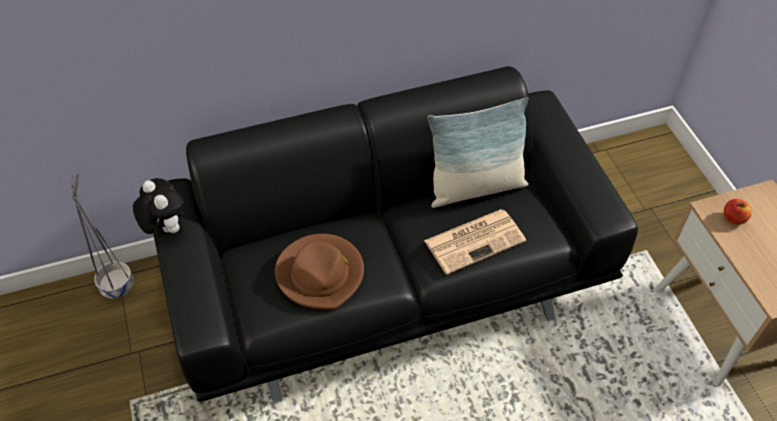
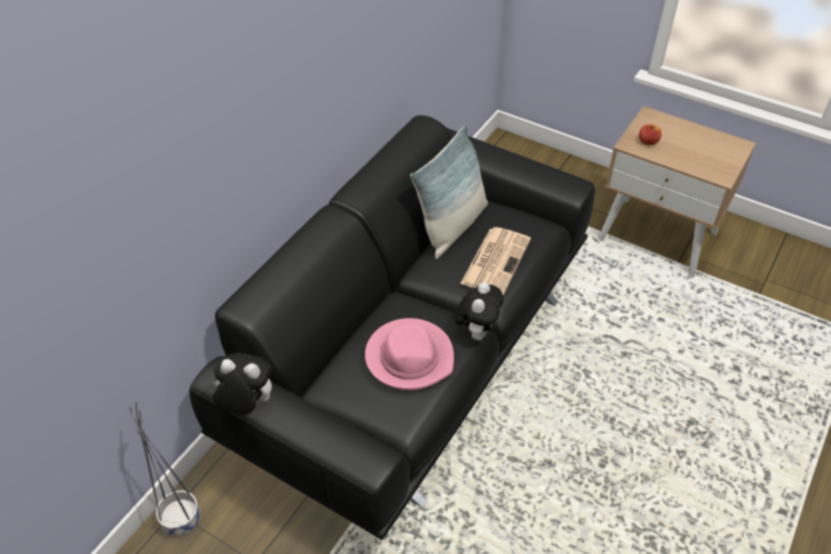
camera: 40 degrees left, 5 degrees down
(321, 273) = (409, 357): brown hat -> pink hat
(397, 290) = (477, 331): none -> plush toy

